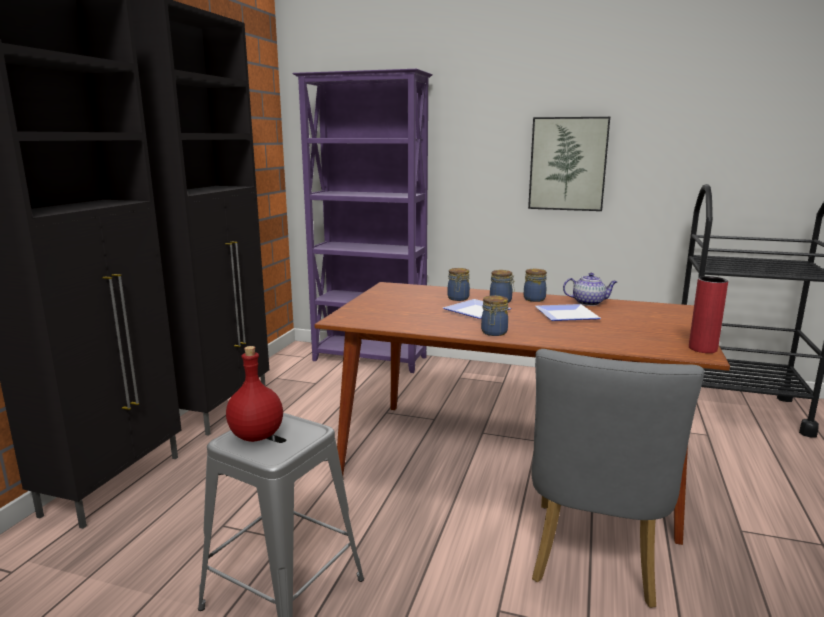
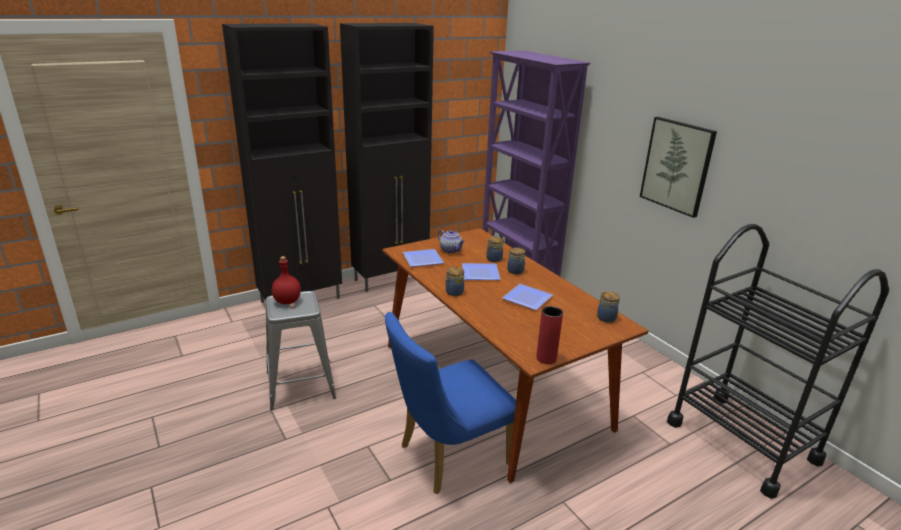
camera: 40 degrees right, 10 degrees up
(388, 318) = (423, 259): none -> plate
(534, 299) = (541, 278): jar -> jar (607, 318)
(589, 303) = (570, 295): teapot -> teapot (451, 250)
(593, 560) = (447, 457): grey chair -> blue chair

